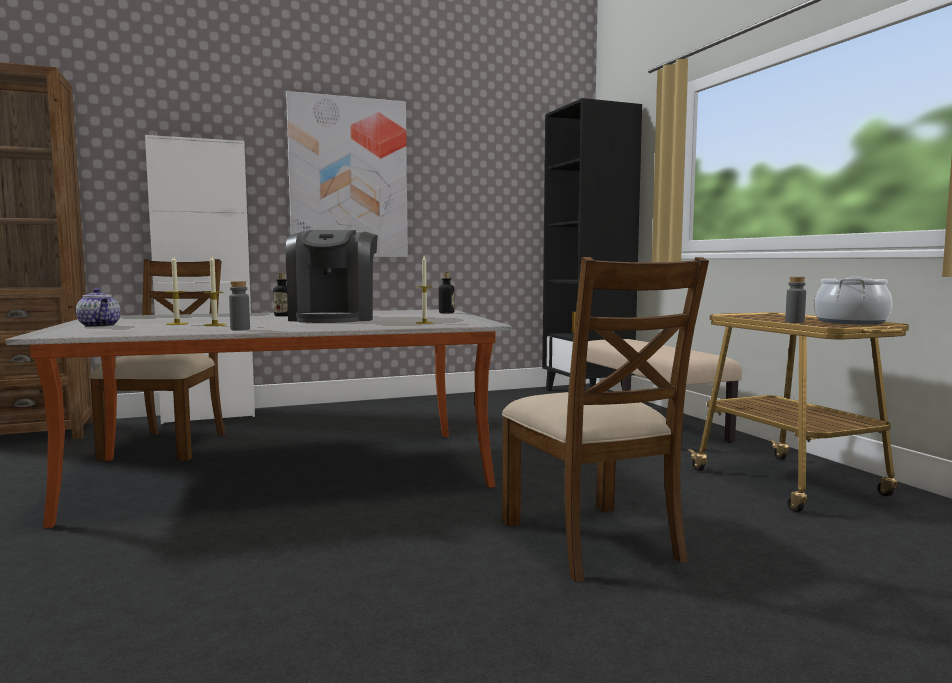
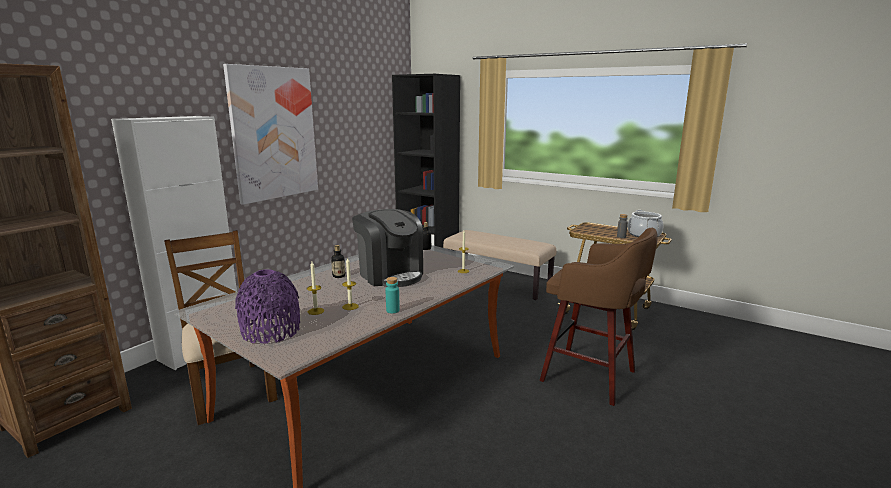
camera: 35 degrees left, 10 degrees up
(100, 326) = (271, 331): teapot -> purple vase
(240, 329) = (392, 310): grey bottle -> turquoise bottle
(592, 540) = (591, 377): brown chair -> brown stool

